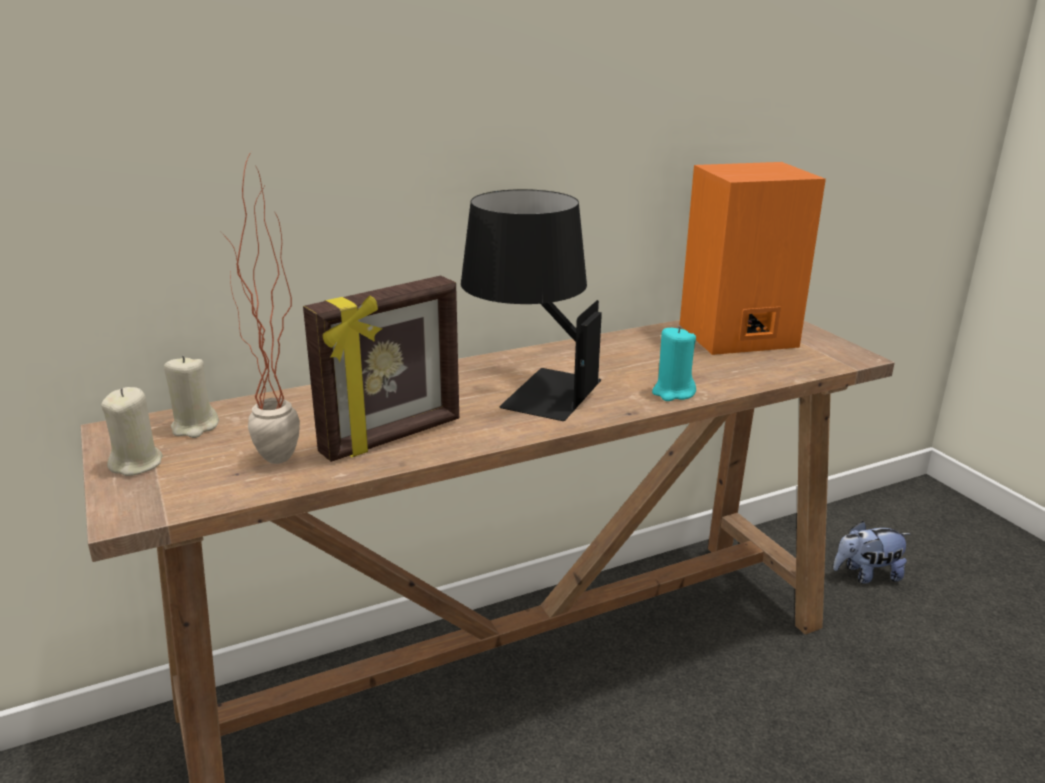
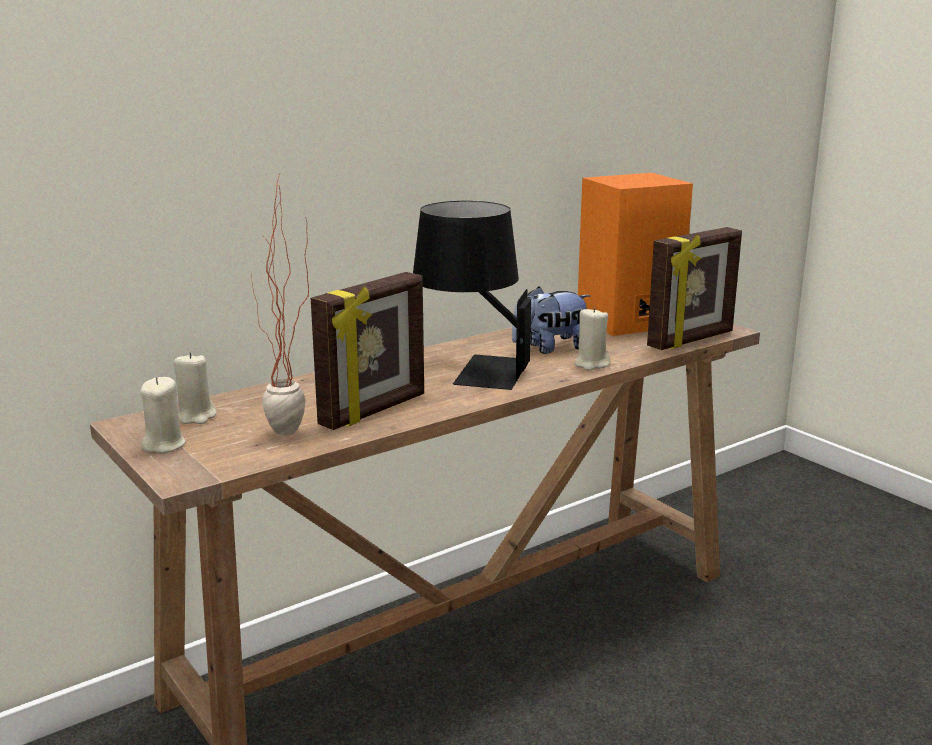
camera: 10 degrees left, 5 degrees down
(673, 392) = (591, 364): turquoise candle -> beige candle
(806, 368) = (692, 340): none -> picture frame
(866, 575) = (748, 532): plush toy -> plush toy (550, 348)

